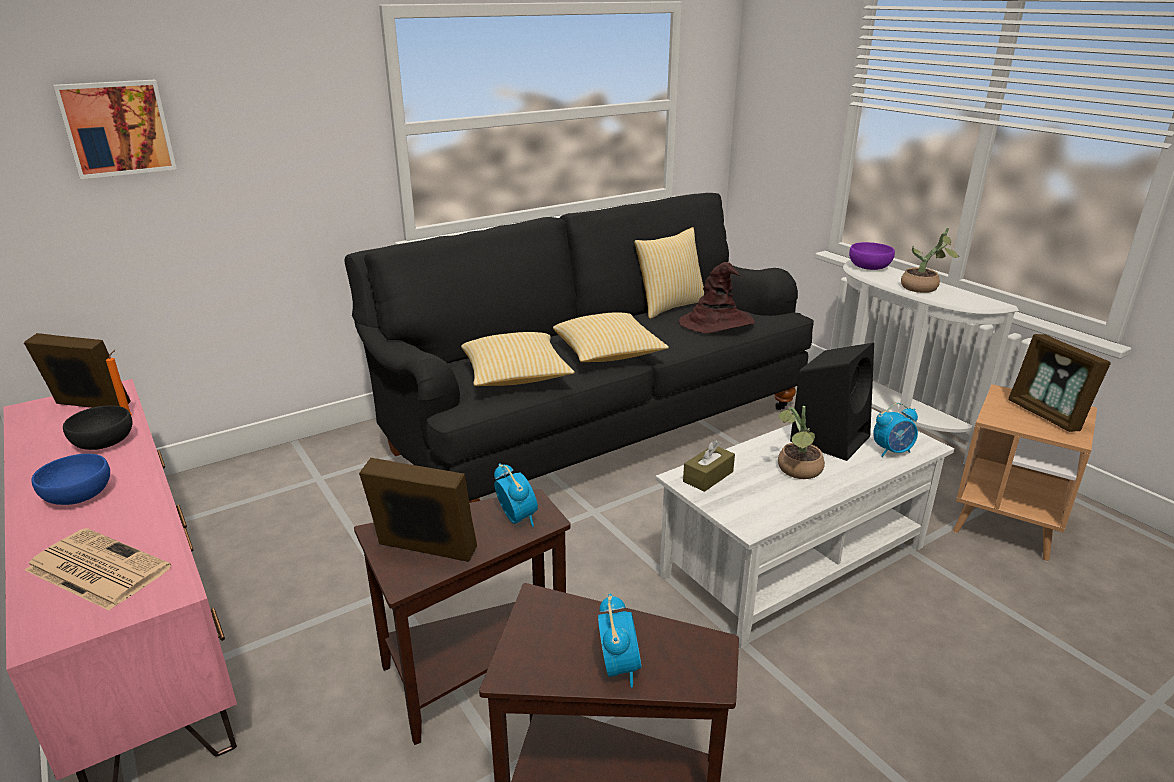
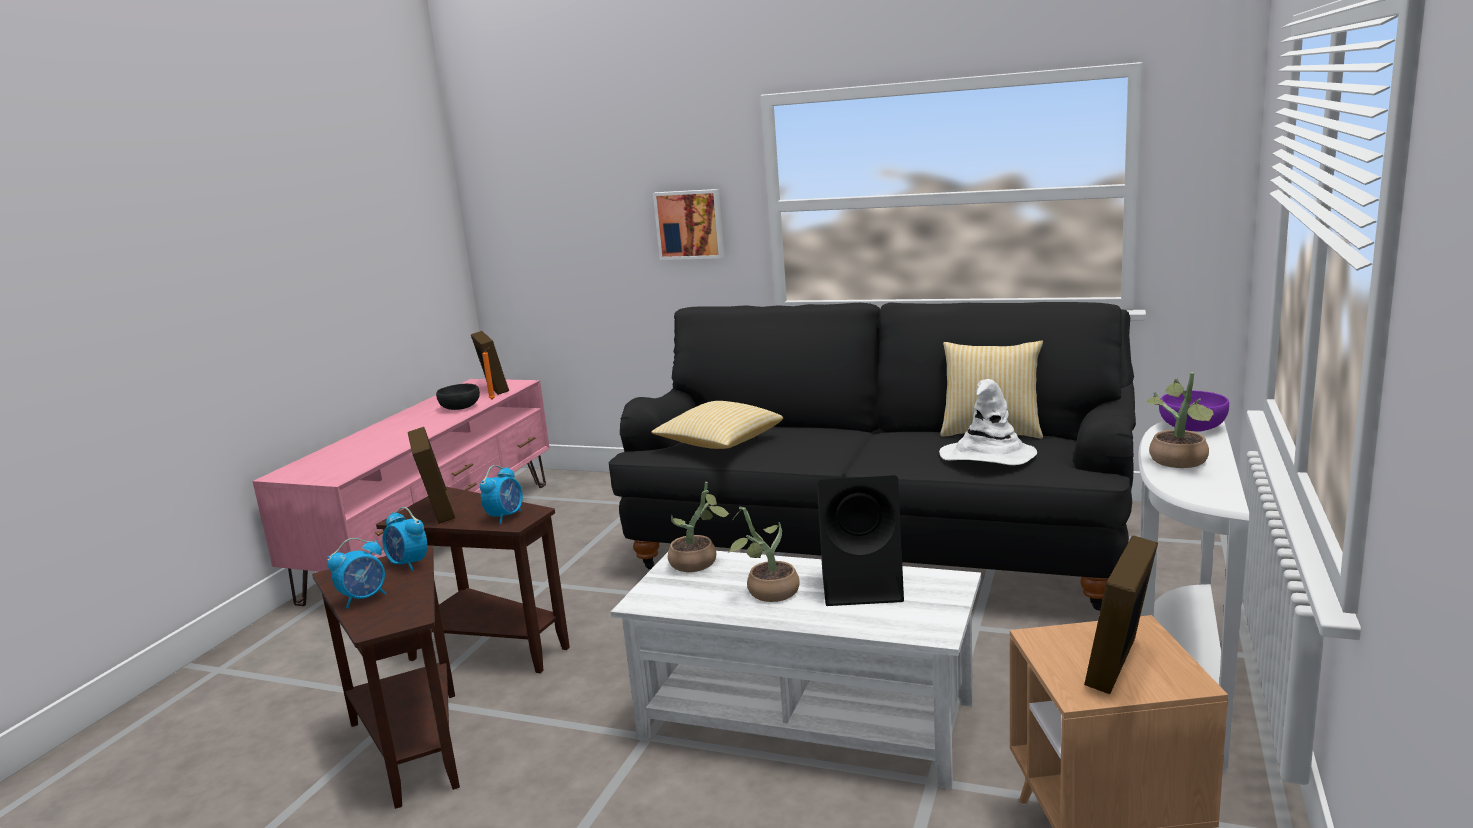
camera: 55 degrees right, 10 degrees down
(78, 495) = (401, 427): blue bowl -> none
(96, 569) = (340, 459): newspaper -> none
(117, 128) = (565, 196): picture -> picture (690, 224)
(608, 354) = (826, 451): pillow -> none
(708, 476) = (699, 563): brown tissue box -> potted plant
(716, 323) = (987, 456): brown hat -> white hat
(892, 451) = (888, 620): alarm clock -> alarm clock (408, 564)

